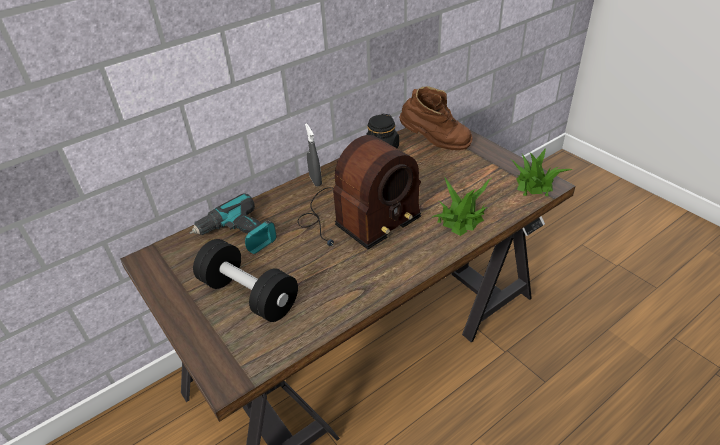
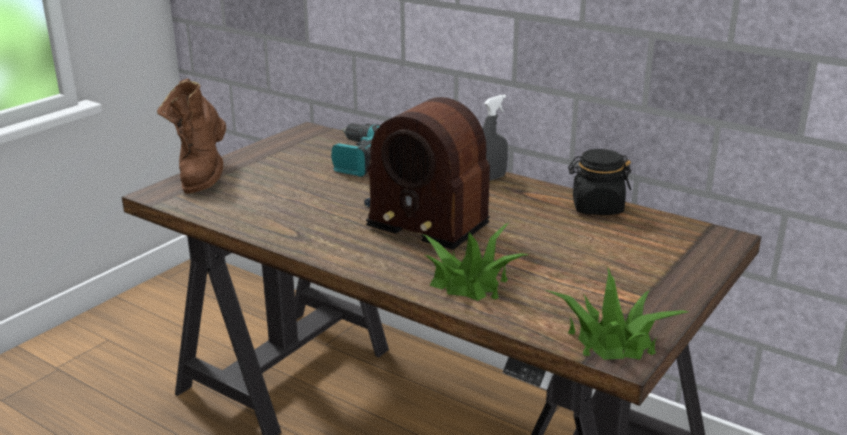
camera: 70 degrees right, 15 degrees down
(249, 295) = (271, 181): black dumbbell -> none
(434, 143) = (657, 242): brown boot -> brown boot (202, 175)

